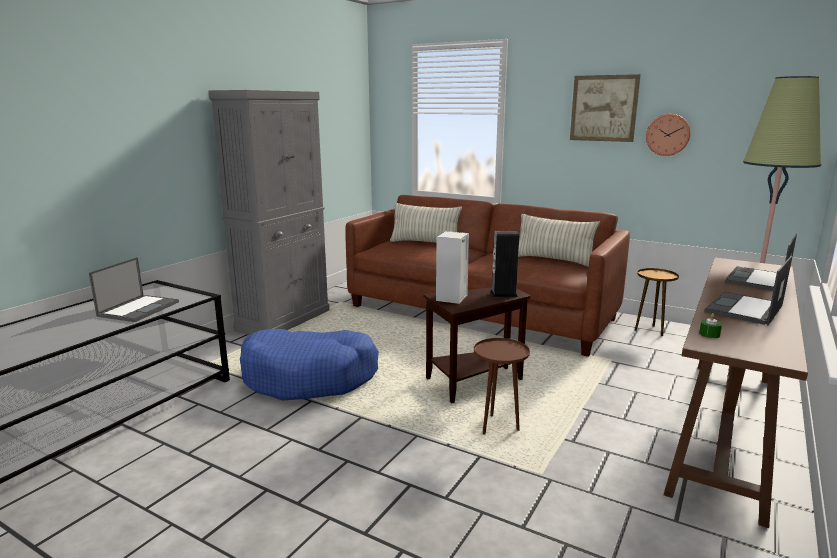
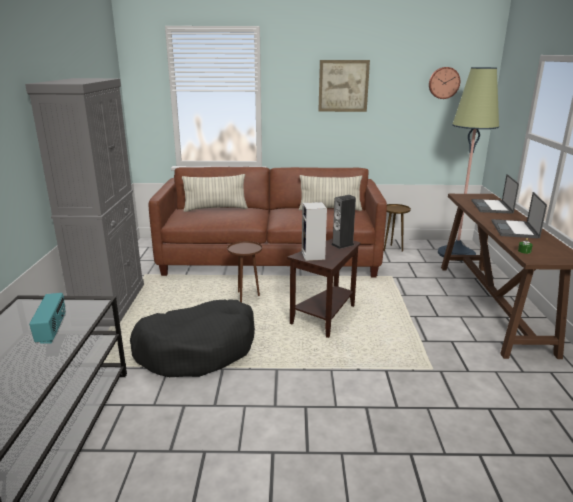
camera: 30 degrees left, 5 degrees up
(139, 308) = (52, 330): laptop -> radio
(310, 377) = (198, 349): blue dog bed -> black dog bed
(497, 426) = (375, 345): brown side table -> brown side table (246, 297)
(668, 134) = (390, 105): wall clock -> wall clock (443, 83)

